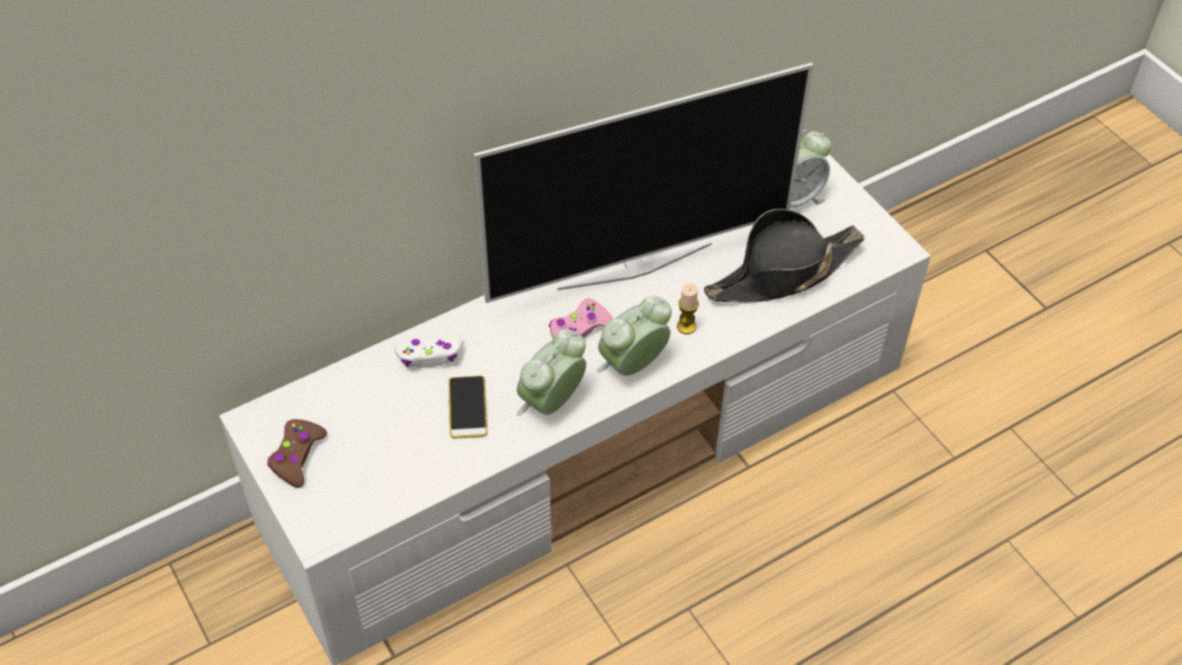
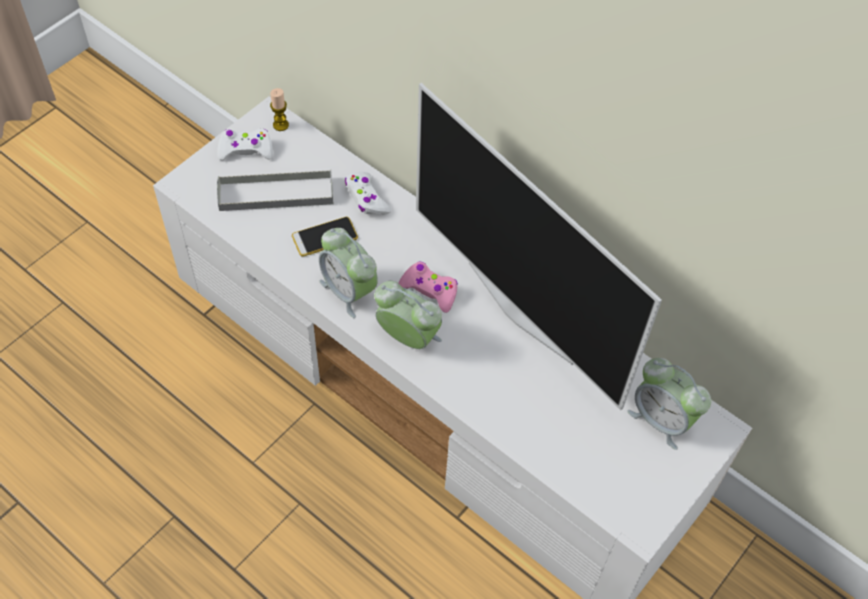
camera: 70 degrees right, 5 degrees up
(297, 457) = (246, 150): brown game controller -> white game controller
(381, 440) = (276, 193): none -> grey tray
(552, 402) = (349, 291): alarm clock -> alarm clock turned 150 degrees counterclockwise
(686, 326) = (467, 367): candle -> candle (281, 125)
(783, 273) = (563, 431): black hat -> none

